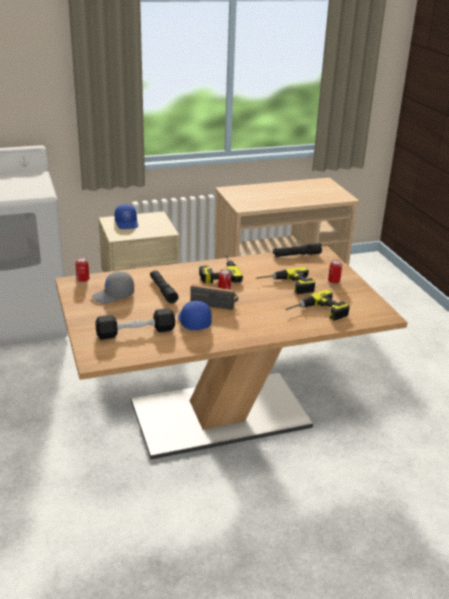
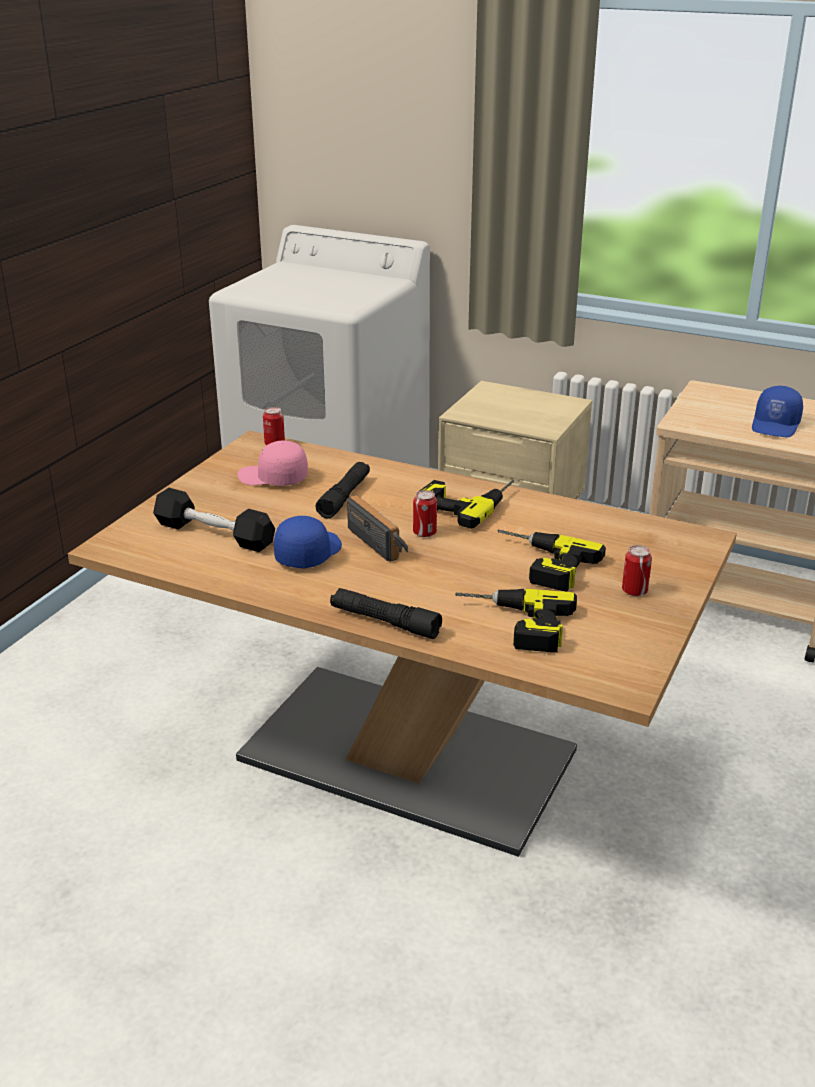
camera: 45 degrees right, 0 degrees up
(113, 296) = (273, 478): grey cap -> pink cap
(127, 223) = (506, 400): blue cap -> blue cap (776, 425)
(296, 255) = (645, 526): black flashlight -> black flashlight (385, 622)

